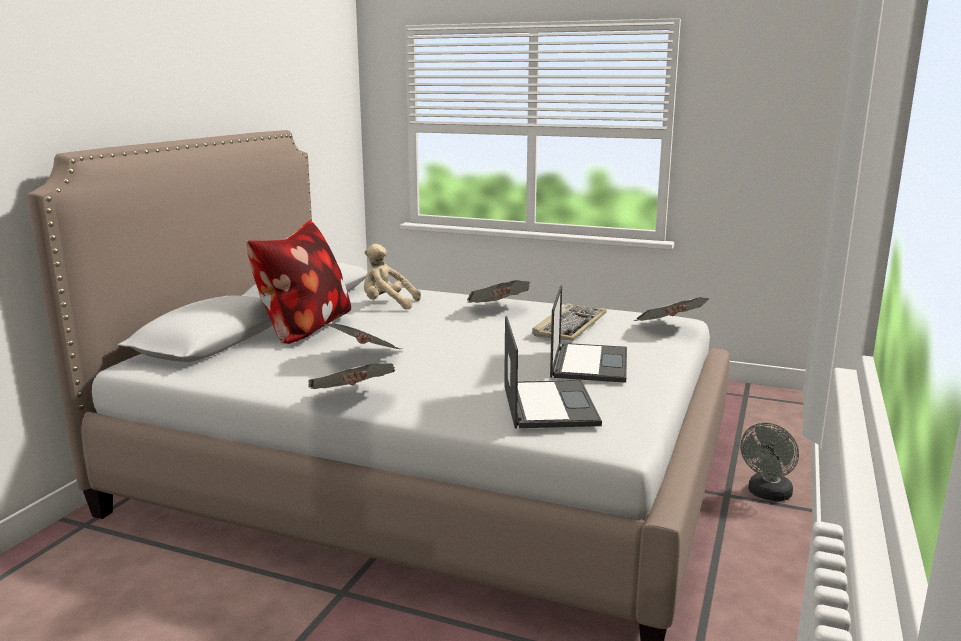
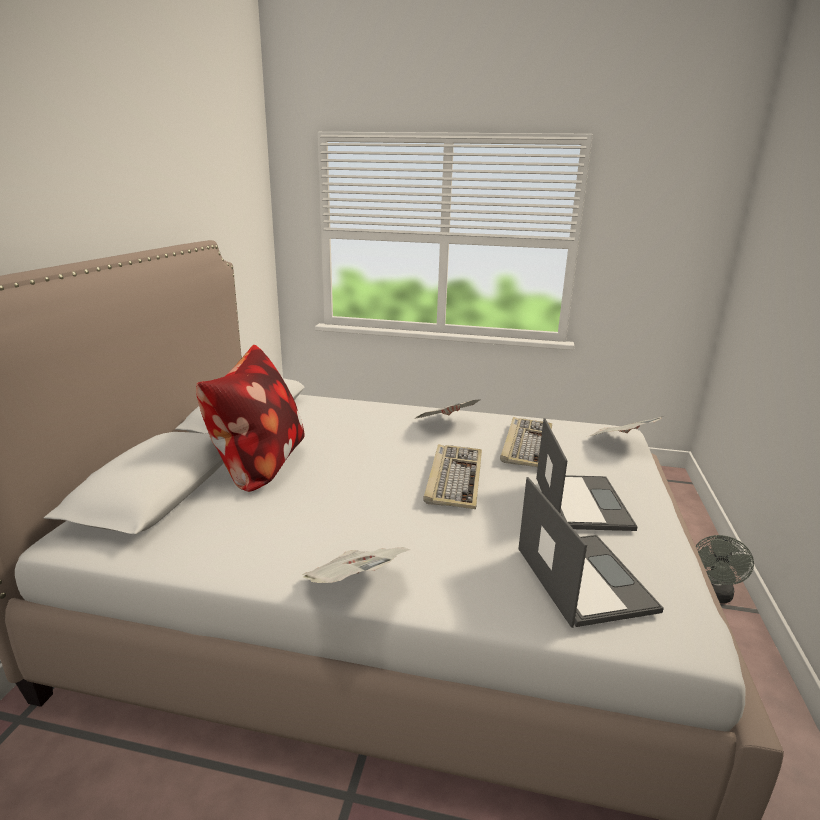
camera: 10 degrees left, 5 degrees up
(366, 357) = (343, 508): newspaper -> none
(387, 304) = (333, 423): beige plush toy -> none
(479, 343) = (453, 478): none -> keyboard

